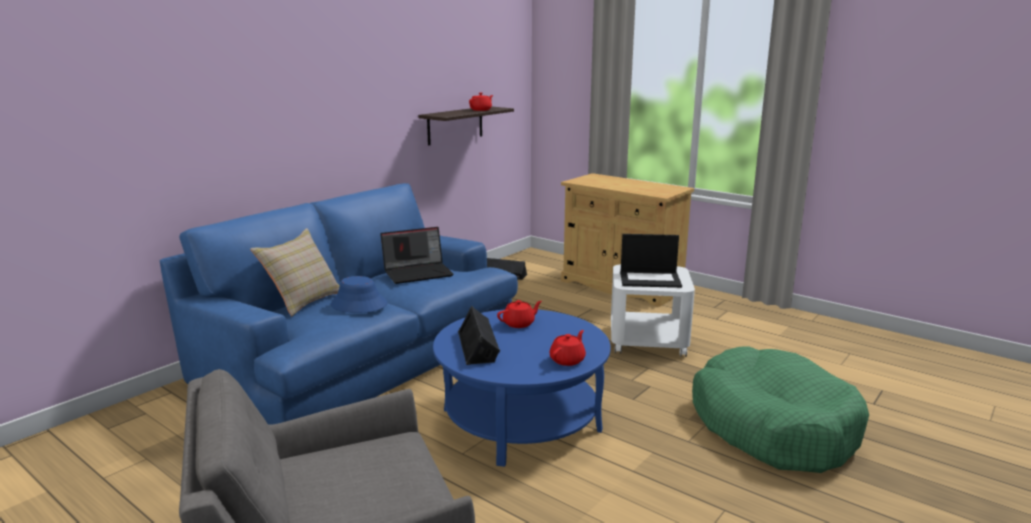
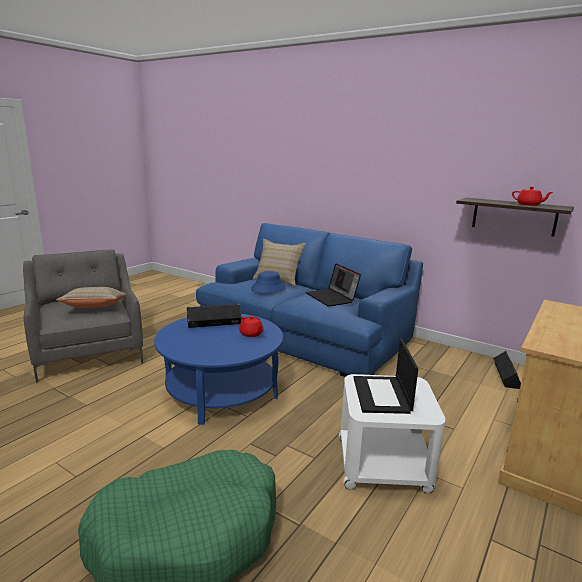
camera: 85 degrees right, 0 degrees up
(356, 468) = (95, 308): none -> beige pillow
(568, 360) = (185, 349): red teapot -> none

